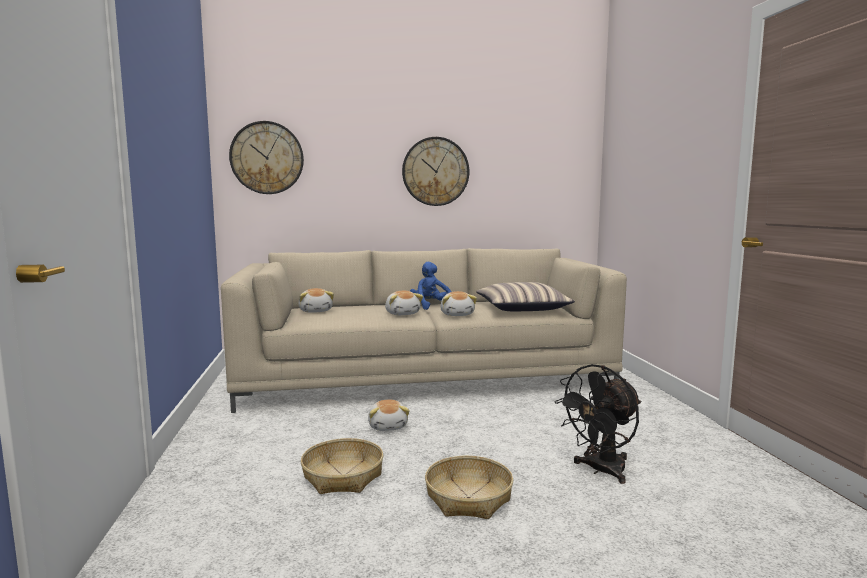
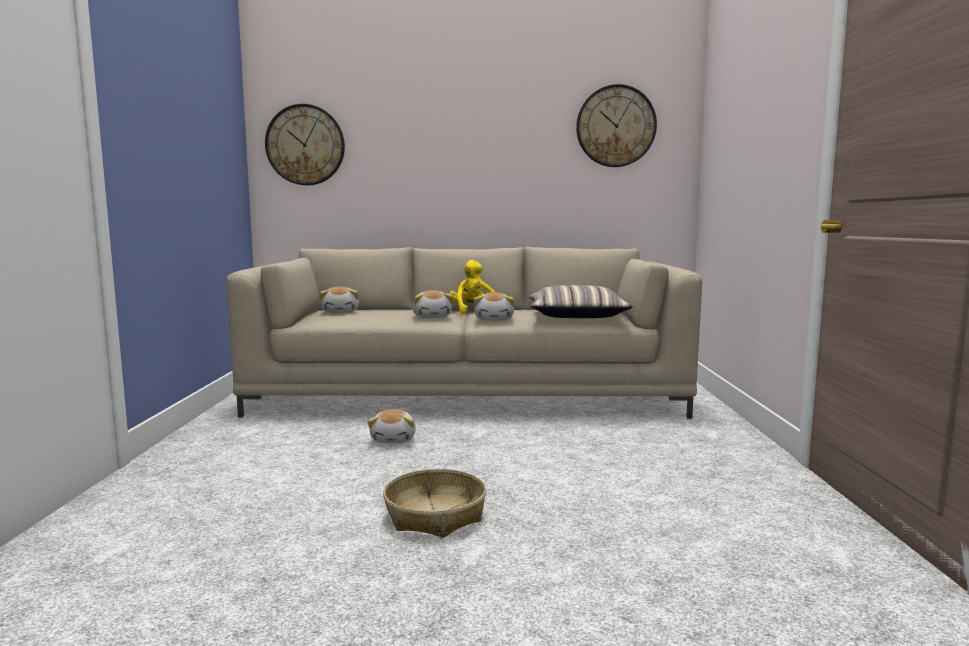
camera: 10 degrees right, 0 degrees up
(342, 476) = (312, 483): basket -> none
(430, 306) = (473, 312): blue plush toy -> yellow plush toy
(435, 171) = (494, 158): wall clock -> wall clock (615, 126)
(600, 470) = (611, 500): black fan -> none

